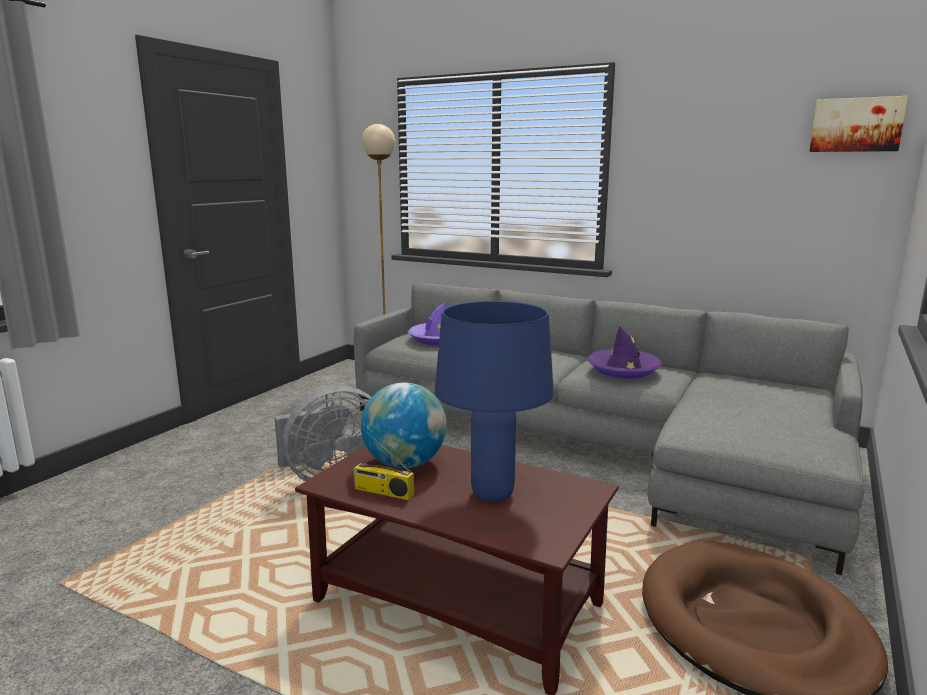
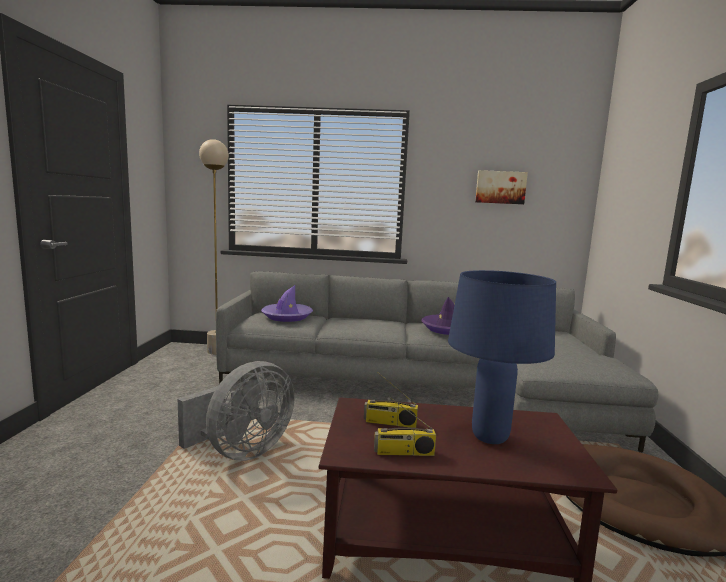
camera: 25 degrees left, 5 degrees down
(405, 464) = (389, 423): globe -> radio
(856, 125) = (563, 165): picture -> picture (500, 187)

